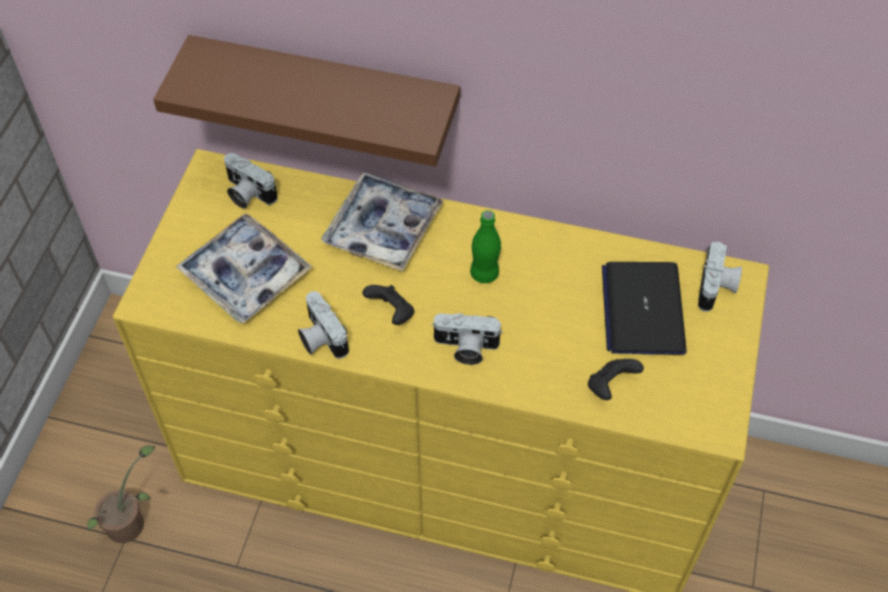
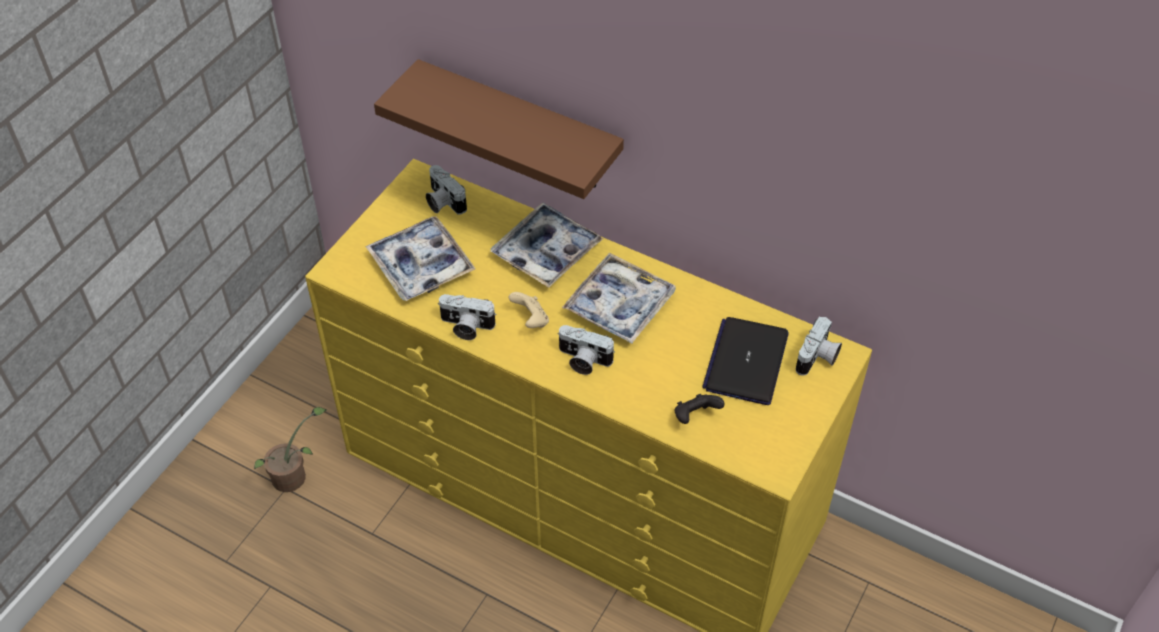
camera: 15 degrees right, 5 degrees down
(320, 337) = (466, 327): camera -> camera turned 60 degrees counterclockwise
(391, 313) = (531, 320): black game controller -> beige game controller
(484, 274) = (619, 305): green bottle -> tray

